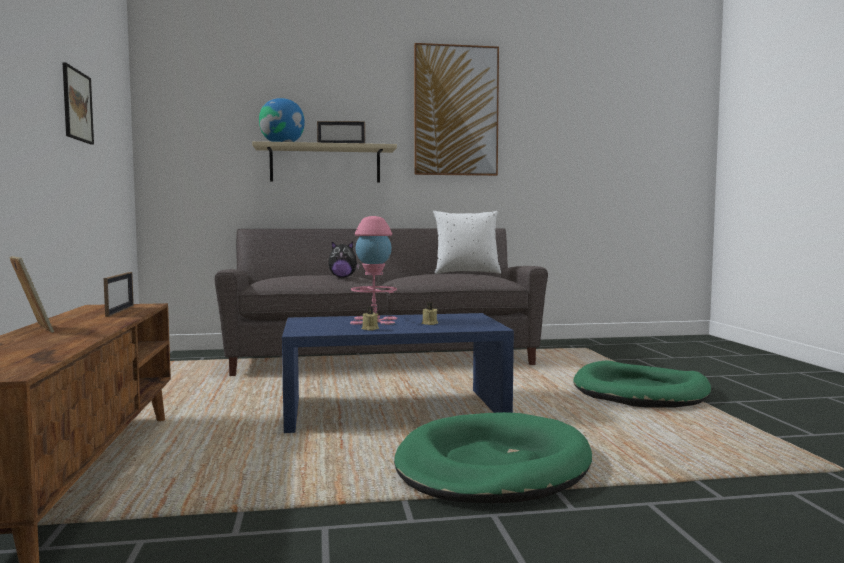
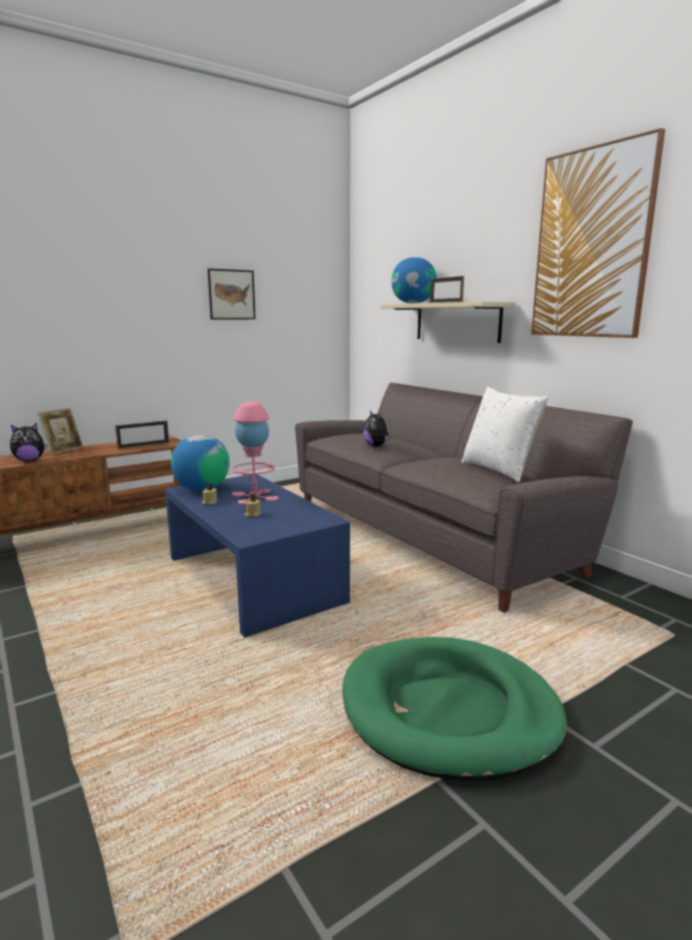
camera: 65 degrees right, 10 degrees up
(67, 339) = (29, 460): none -> plush toy
(314, 328) = (202, 489): none -> globe
(492, 466) = (113, 650): green dog bed -> none

